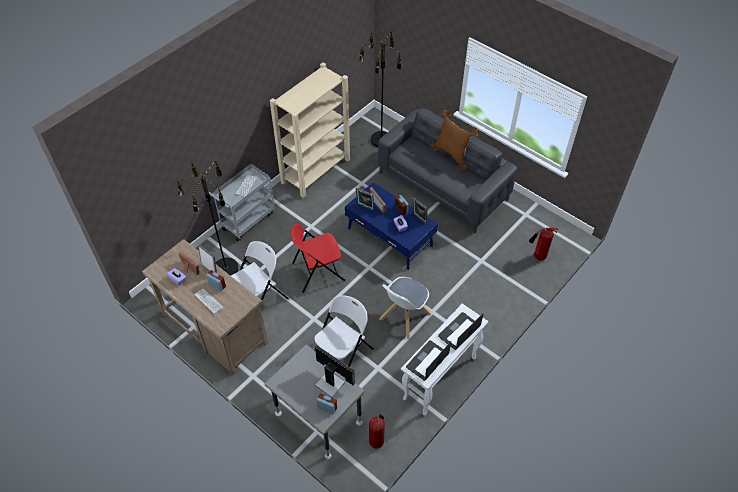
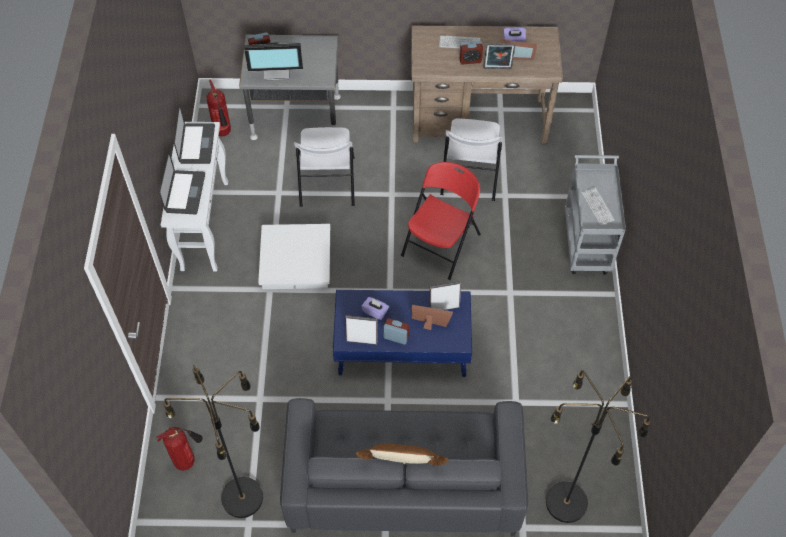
camera: 140 degrees right, 5 degrees up
(225, 268) = (541, 178): floor lamp -> floor lamp (243, 497)
(315, 171) = (593, 375): beige bookcase -> none
(404, 317) = (296, 261): chair -> white storage box

